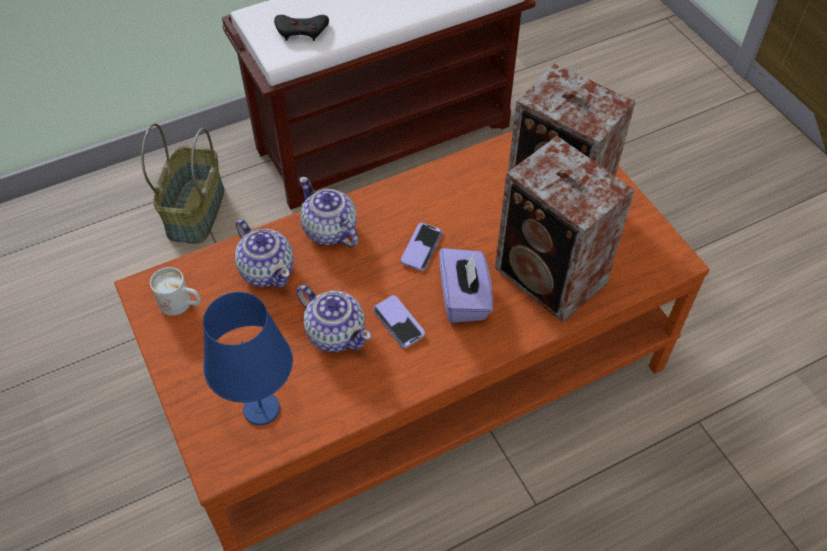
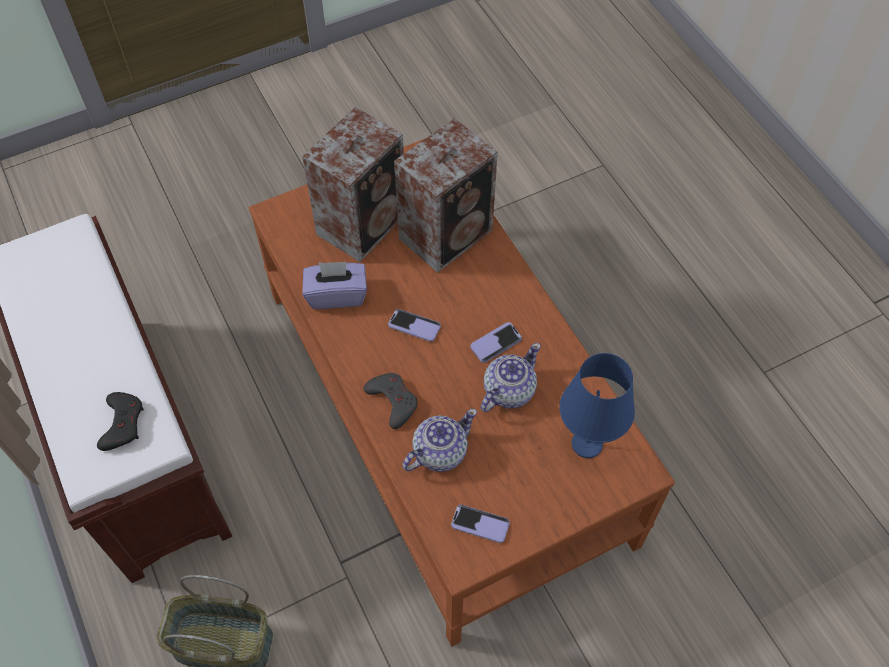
camera: 90 degrees left, 5 degrees up
(182, 304) = (480, 524): white mug -> phone
(330, 231) = (392, 401): teapot -> grey game controller
(464, 298) = (470, 295): purple tissue box -> purple tissue box (336, 295)

